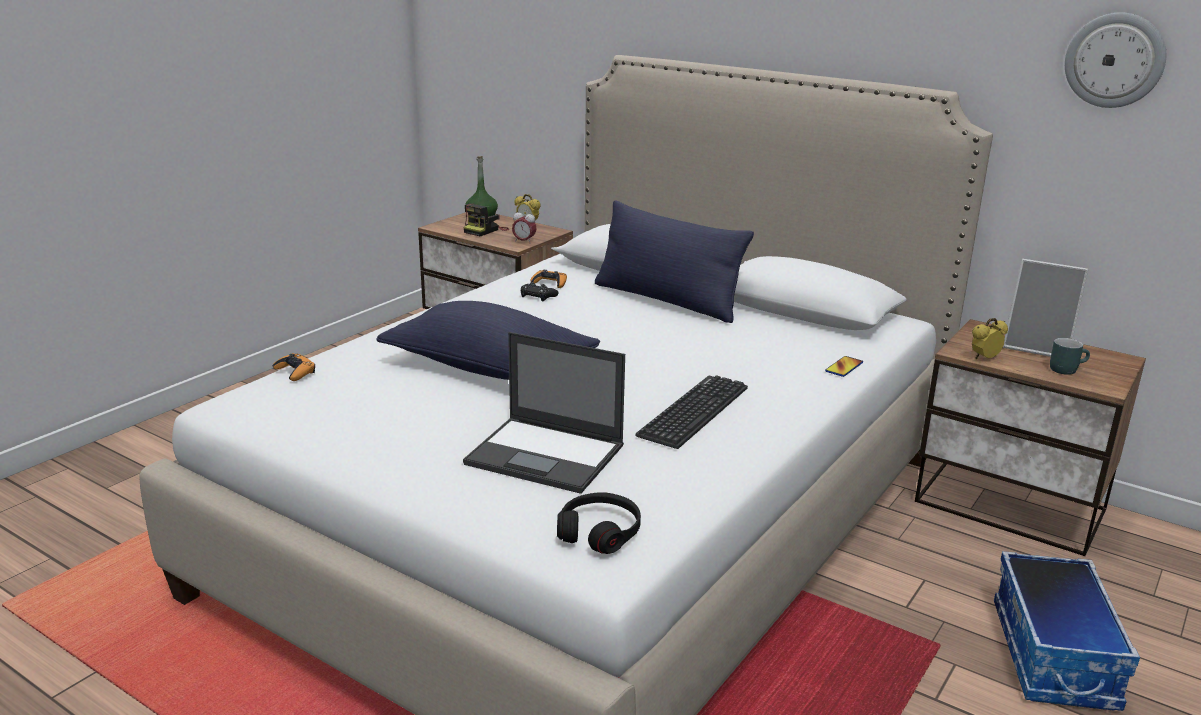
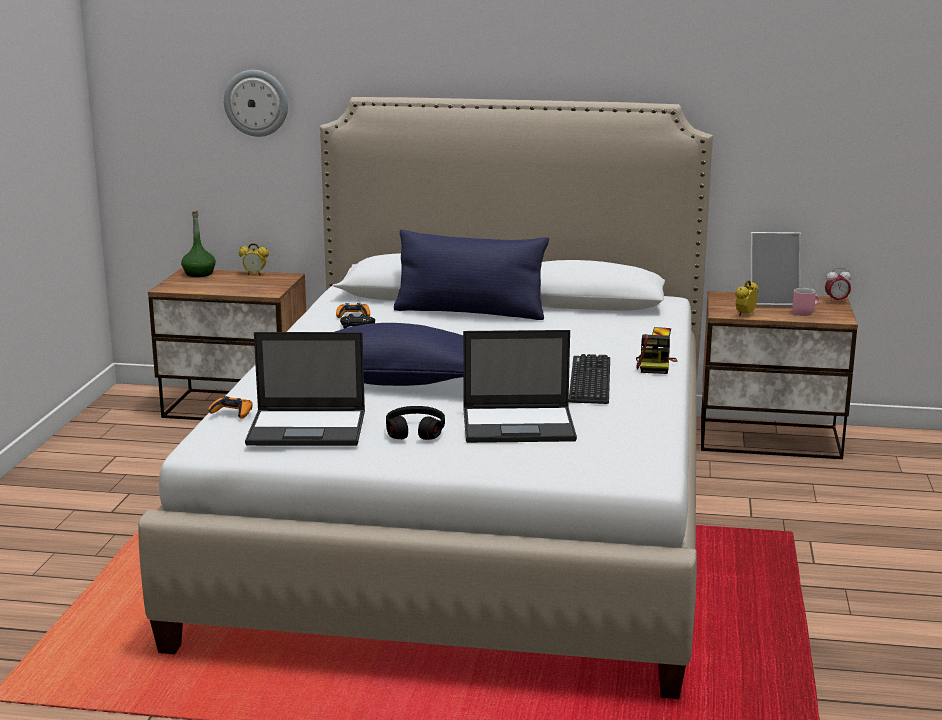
camera: 25 degrees left, 5 degrees down
(330, 408) = (308, 428): none -> laptop
(485, 230) = (221, 285): camera -> camera (655, 366)
(524, 241) = (272, 288): alarm clock -> alarm clock (836, 301)
(599, 532) = (617, 458): black headphones -> black headphones (415, 431)
(1055, 656) = (868, 521): storage box -> none
(1065, 369) = (804, 312): turquoise mug -> pink mug
(1114, 60) = (793, 70): wall clock -> wall clock (256, 103)

